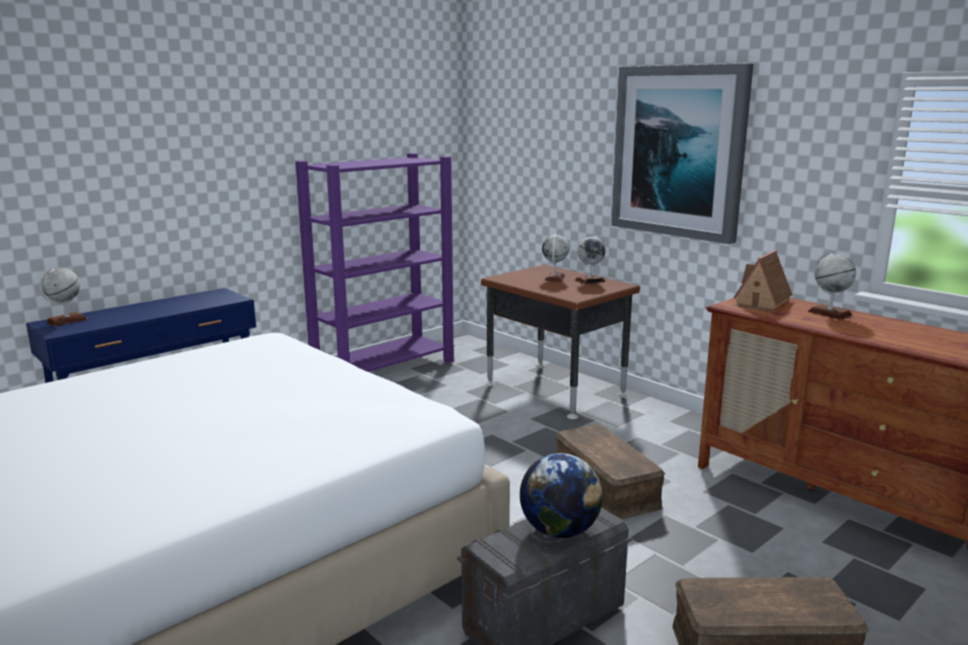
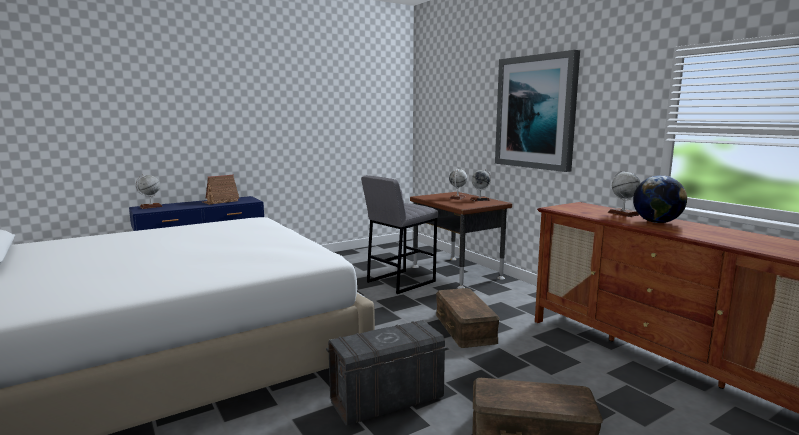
camera: 10 degrees right, 5 degrees down
(384, 369) = (352, 255): purple bookcase -> none
(478, 413) = (400, 282): none -> grey stool
(559, 531) = (395, 337): globe -> globe (656, 222)
(761, 302) = (577, 207): toy house -> toy house (220, 201)

